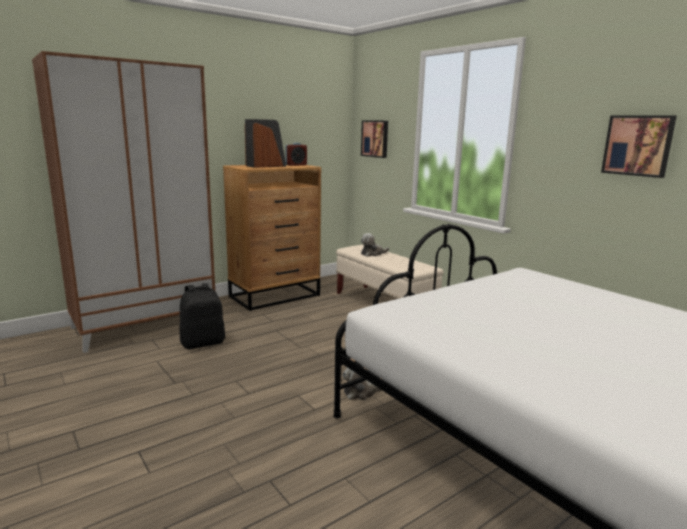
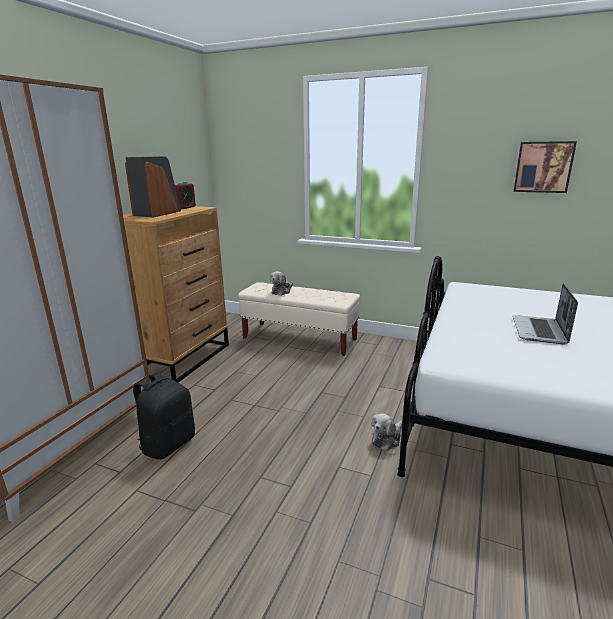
camera: 30 degrees left, 5 degrees up
(375, 138) = (249, 170): picture -> none
(518, 316) = (540, 331): none -> laptop

